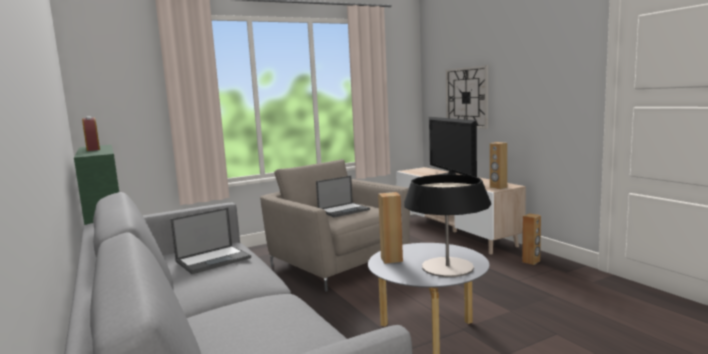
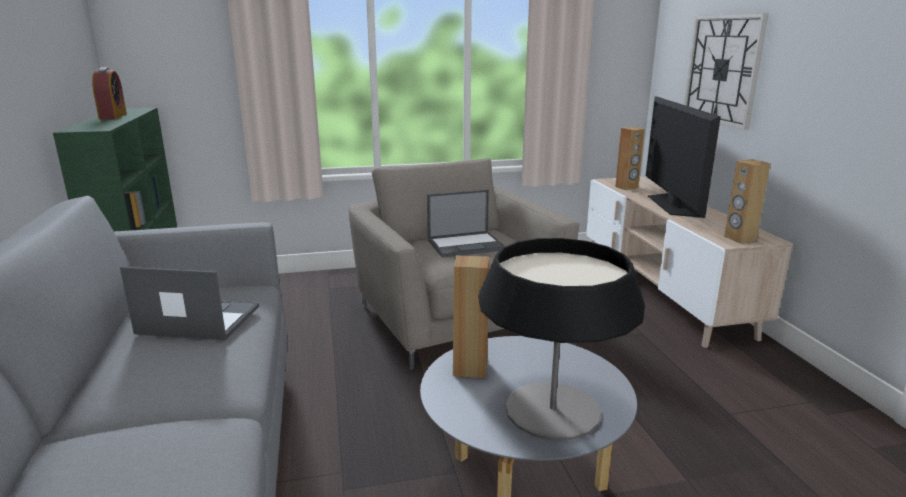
camera: 15 degrees right, 10 degrees up
(214, 259) = (197, 320): laptop -> laptop turned 150 degrees counterclockwise
(531, 261) = (770, 377): brown speaker -> brown speaker (627, 187)

